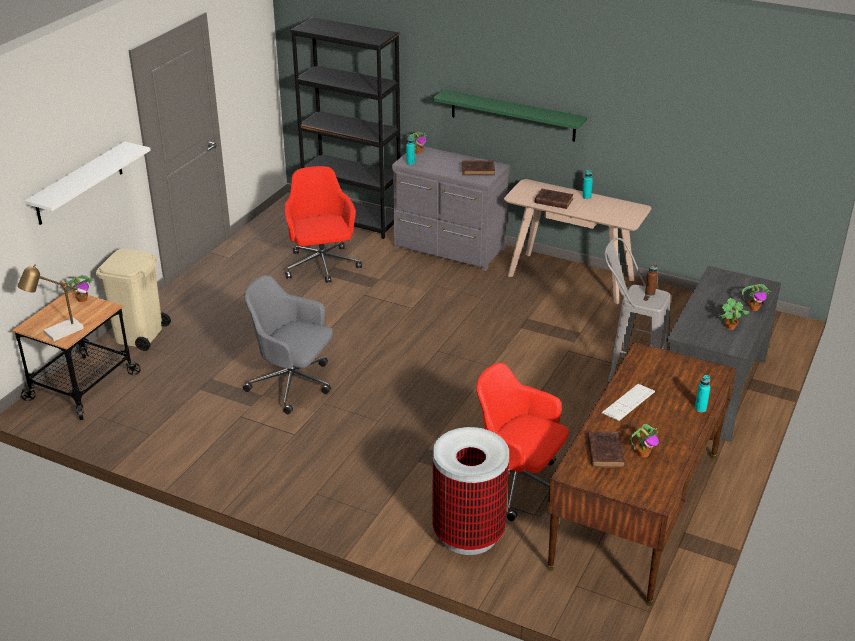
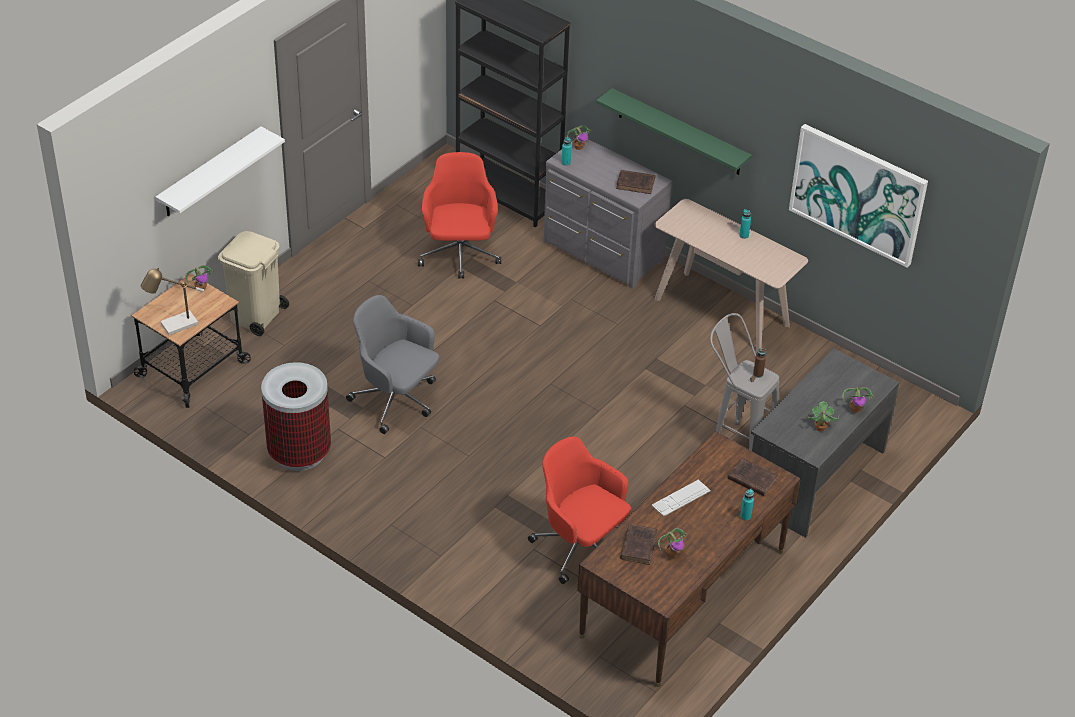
camera: 10 degrees right, 10 degrees up
(468, 534) = (519, 589): trash can -> trash can (299, 452)
(552, 201) = (705, 235): brown book -> brown book (751, 479)
(698, 126) = (858, 194): none -> picture

